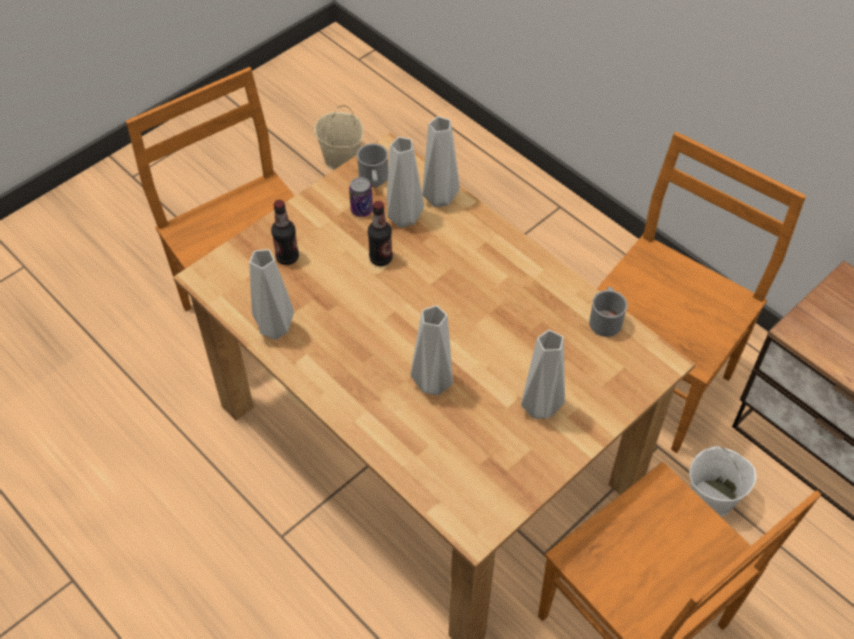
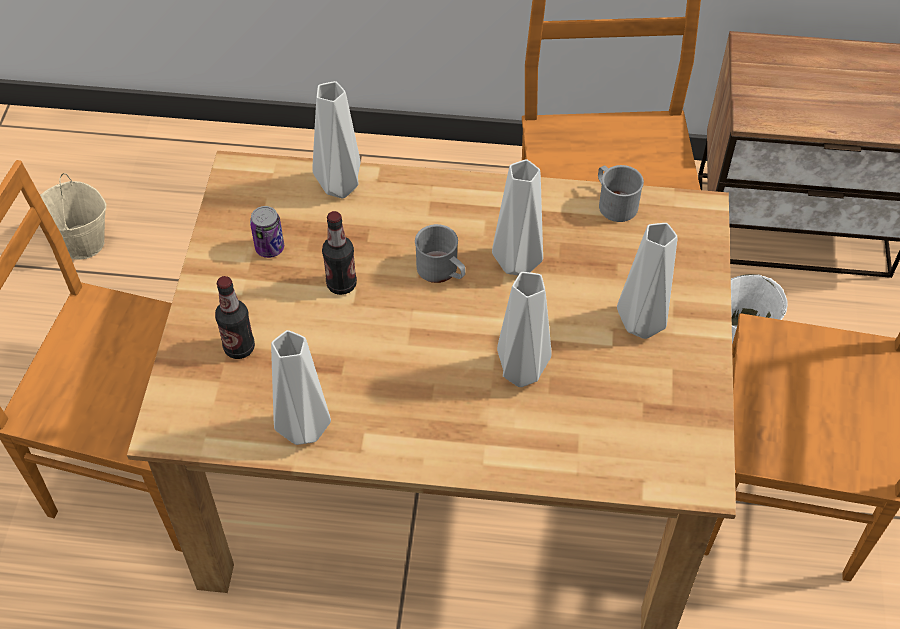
camera: 40 degrees left, 0 degrees up
(374, 180) = (251, 209): grey mug -> grey mug (442, 271)
(404, 220) = (326, 230): grey vase -> grey vase (519, 265)

